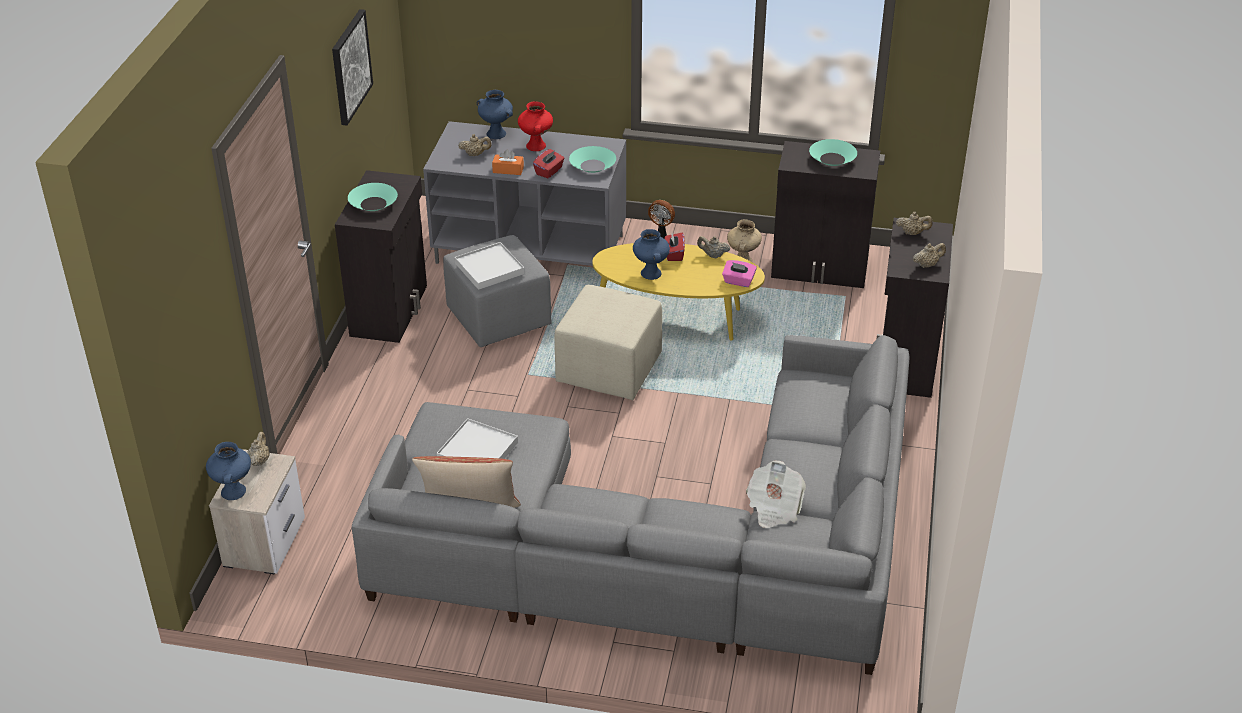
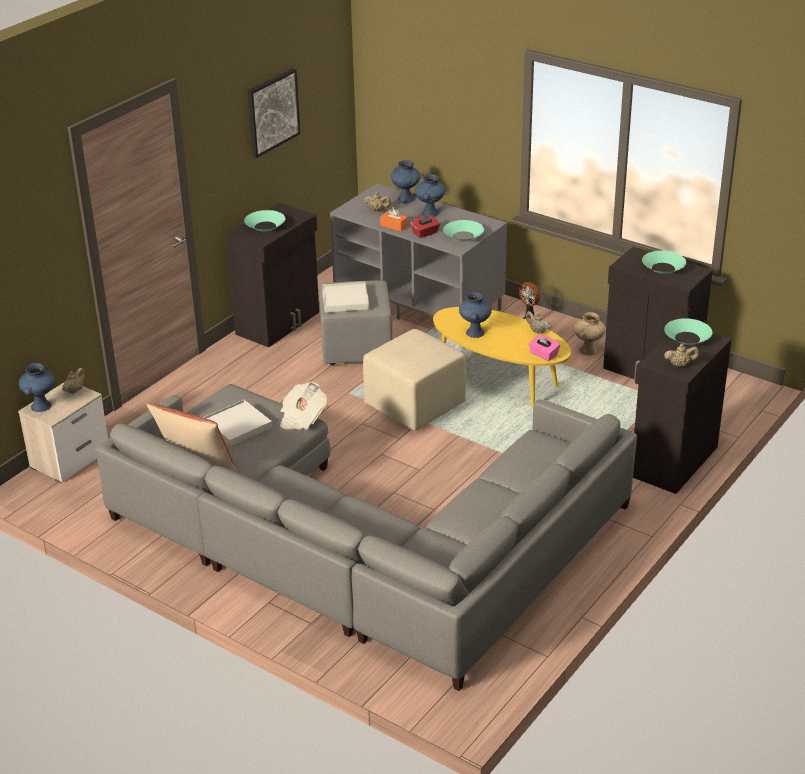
camera: 25 degrees right, 5 degrees down
(536, 146) = (430, 213): red vase -> blue vase
(674, 254) = (505, 323): red tissue box -> none
(774, 507) = (437, 527): newspaper -> newspaper (302, 418)
(912, 233) = (687, 338): beige teapot -> turquoise bowl

